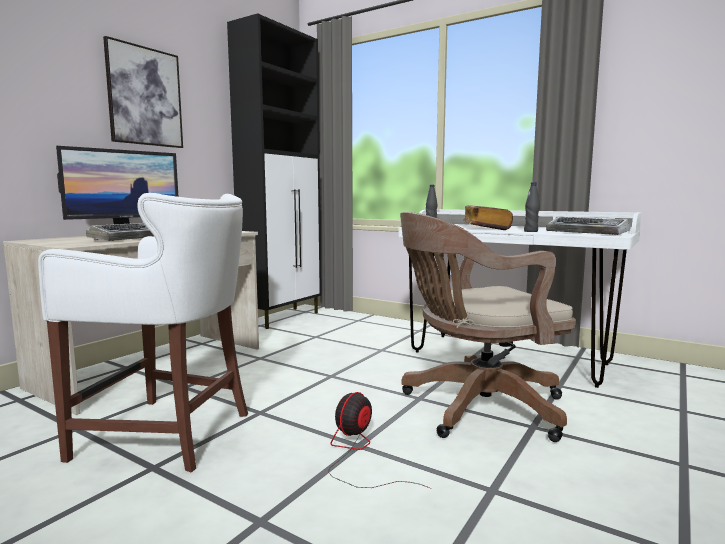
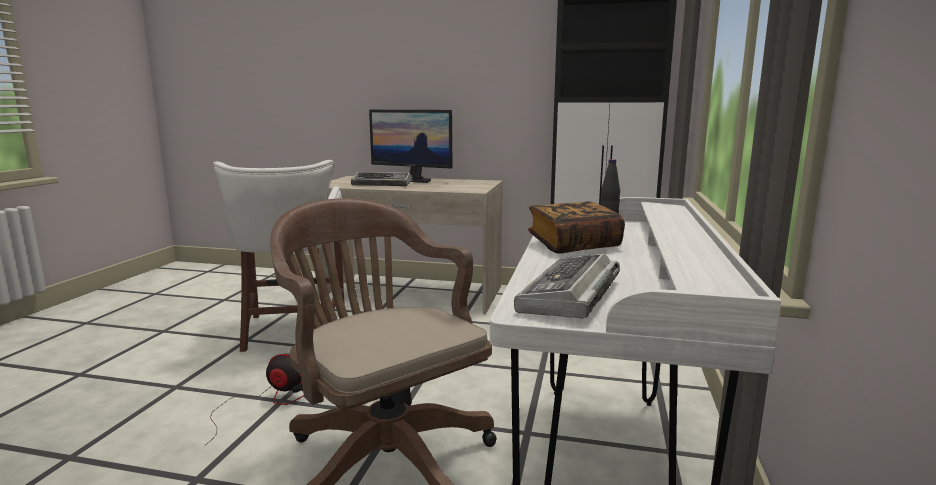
camera: 70 degrees right, 5 degrees up
(145, 96) = (461, 55): picture -> none
(531, 231) = (547, 265): black bottle -> none

